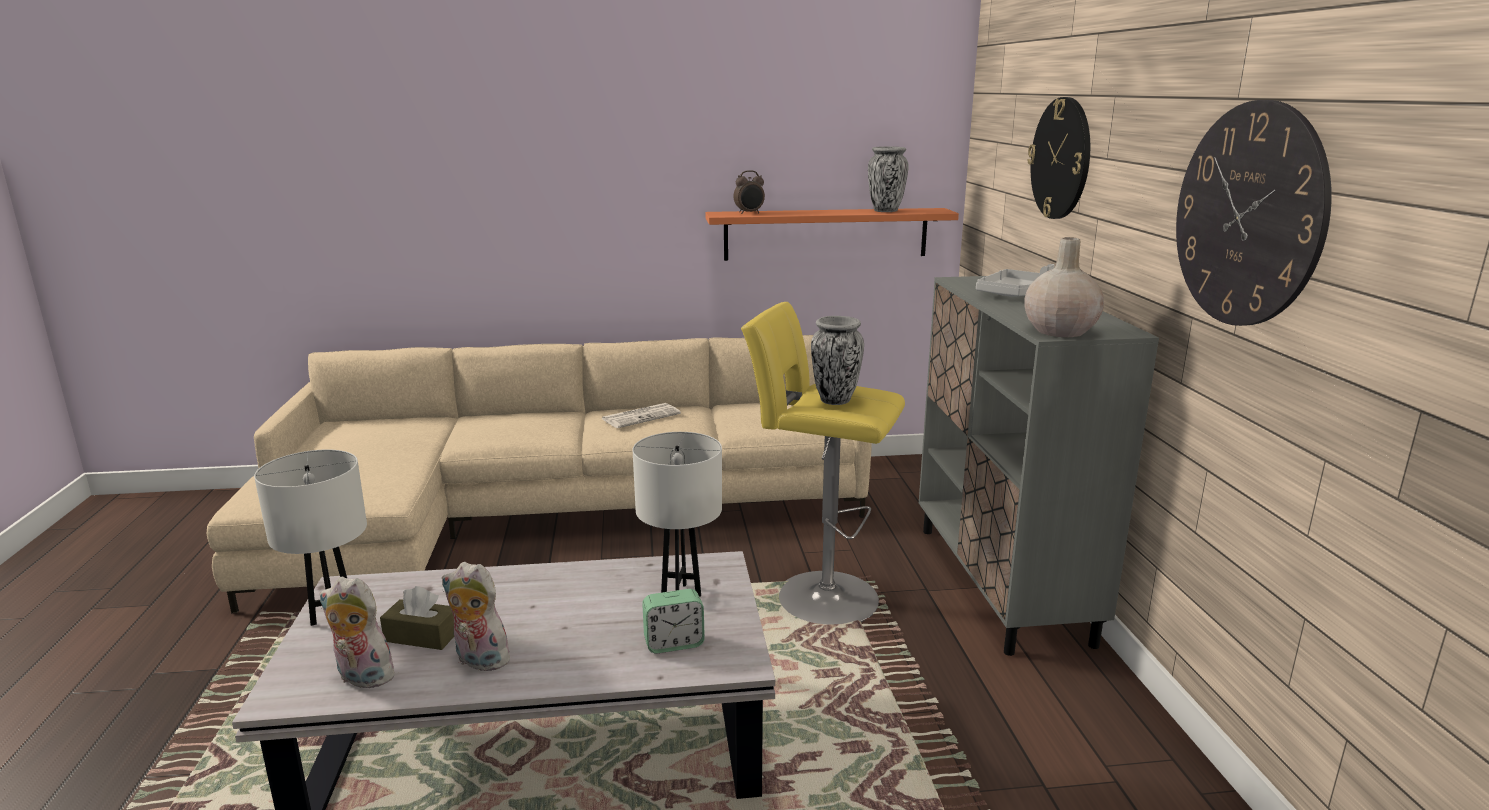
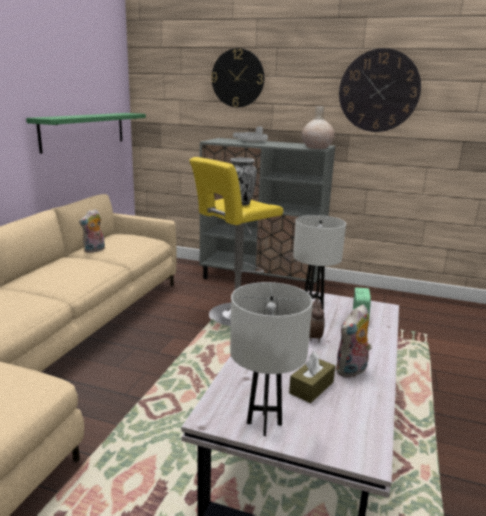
camera: 65 degrees left, 0 degrees up
(361, 678) = (354, 416): plush toy -> plush toy (94, 250)
(641, 416) = (60, 270): newspaper -> none
(749, 213) = (59, 117): alarm clock -> alarm clock (314, 337)
(826, 234) = (84, 130): orange shelf -> green shelf
(885, 211) = (113, 114): vase -> none

